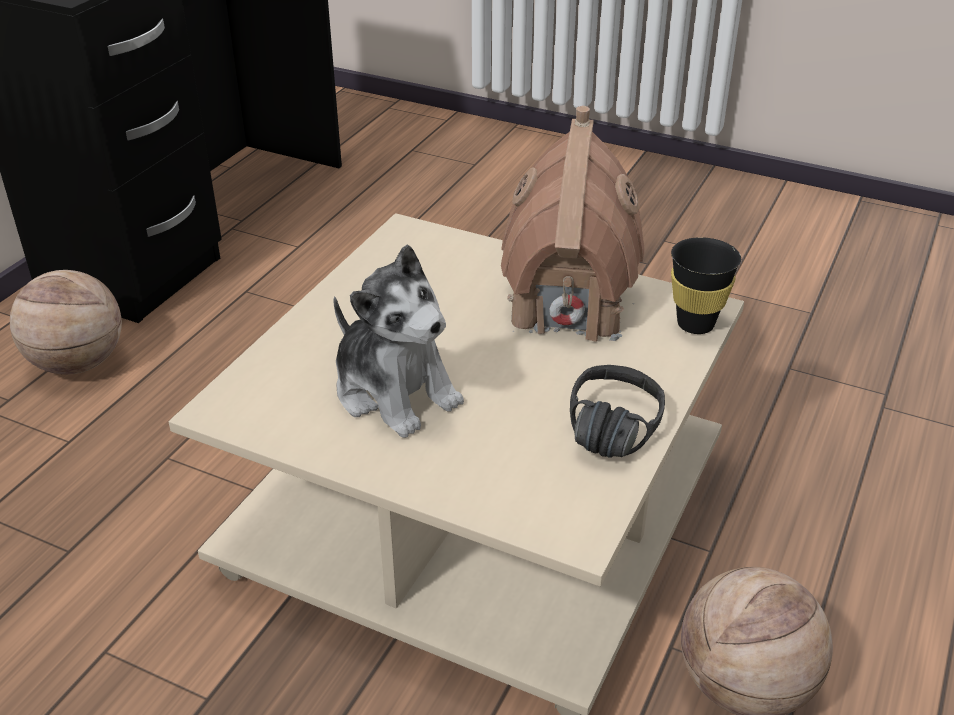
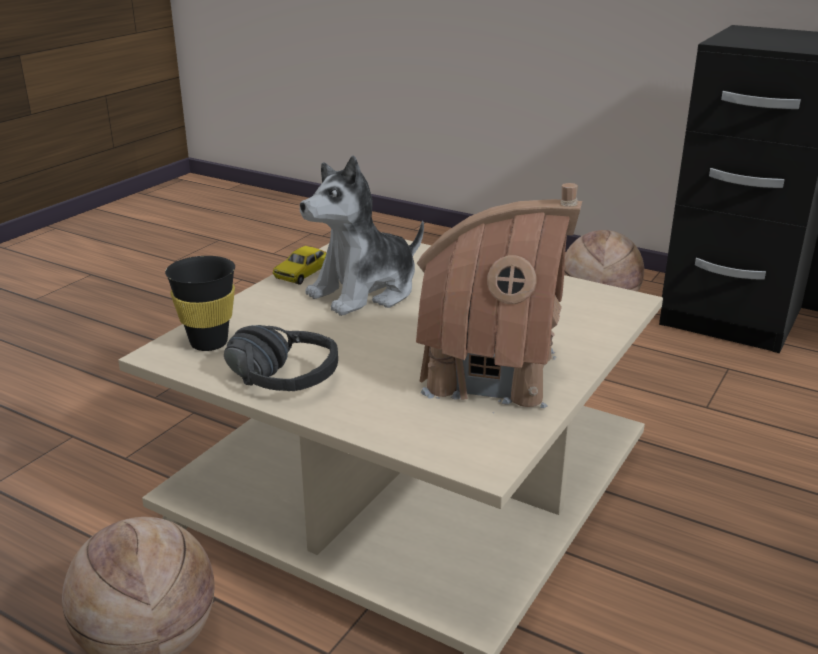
camera: 95 degrees right, 10 degrees down
(337, 451) = (302, 273): none -> toy car
(695, 324) = (448, 449): black cup -> black cup (209, 343)

